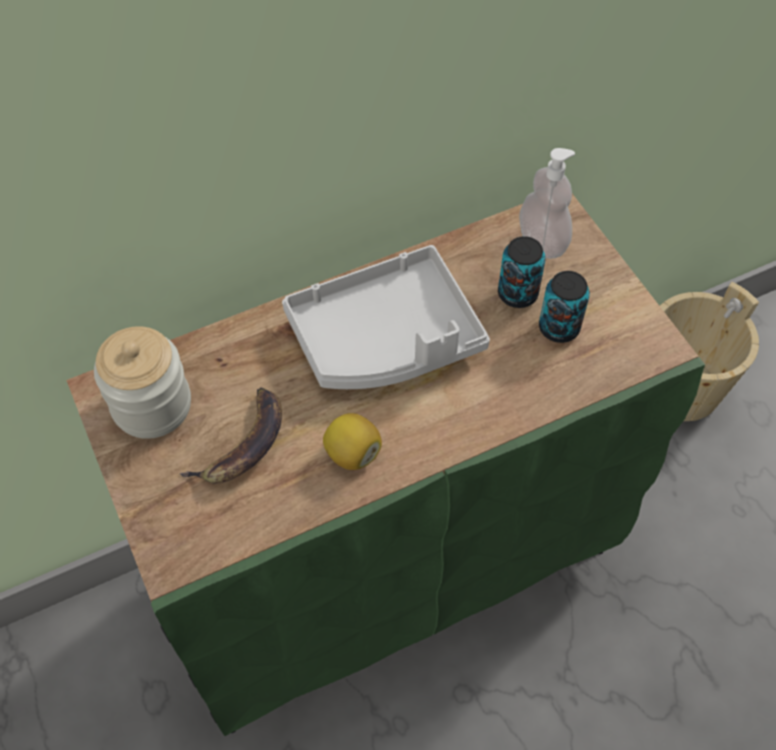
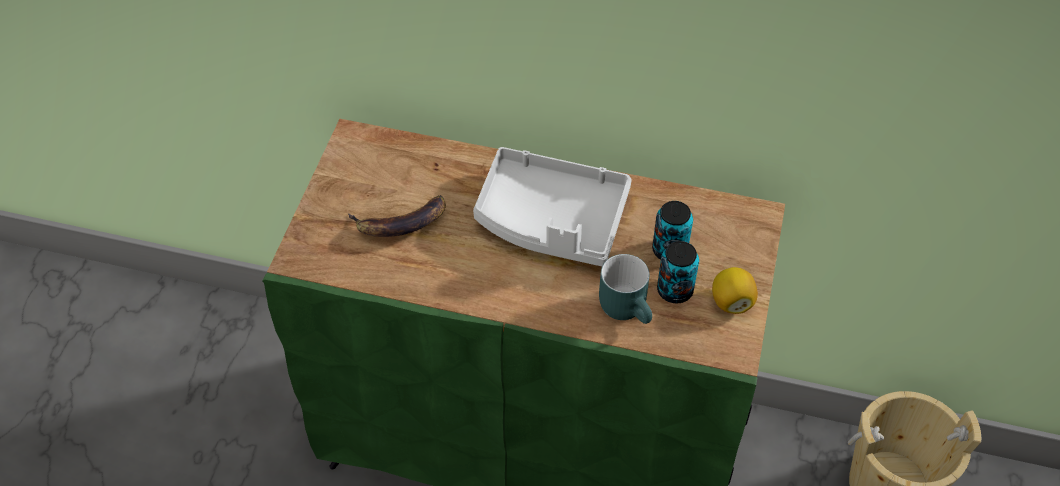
camera: 40 degrees right, 5 degrees down
(152, 405) = (371, 165): jar -> none
(352, 453) = (458, 273): lemon -> lemon (731, 302)
(537, 372) = (629, 307): none -> turquoise mug
(542, 241) = (725, 228): soap dispenser -> none

